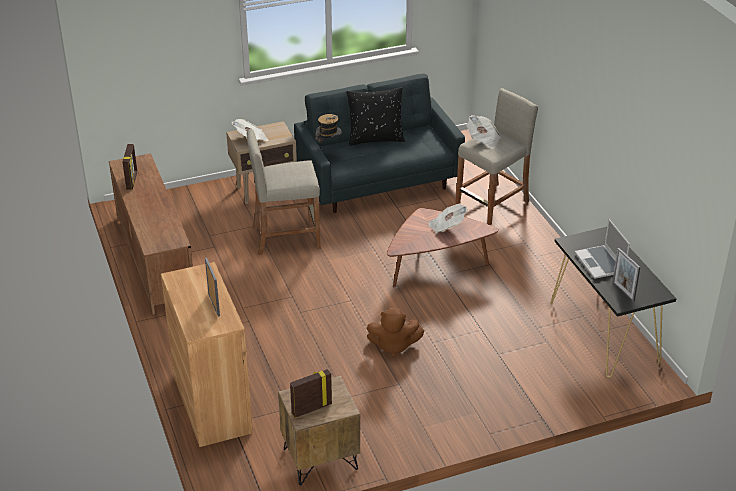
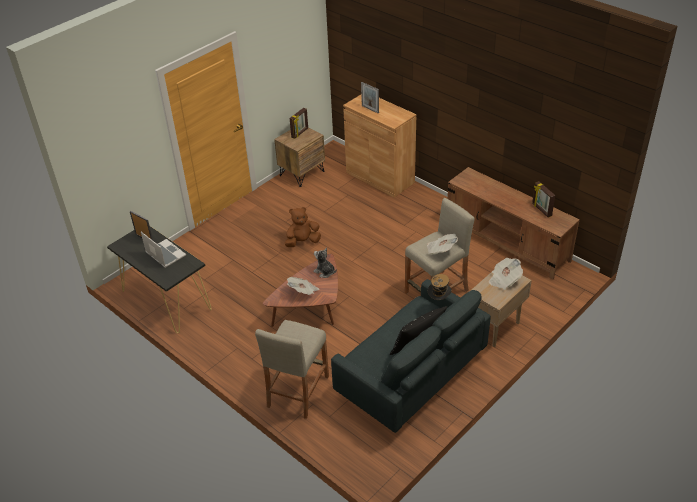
camera: 155 degrees right, 5 degrees up
(409, 237) = (325, 272): none -> plush toy
(483, 140) = (305, 339): newspaper -> newspaper (440, 250)

